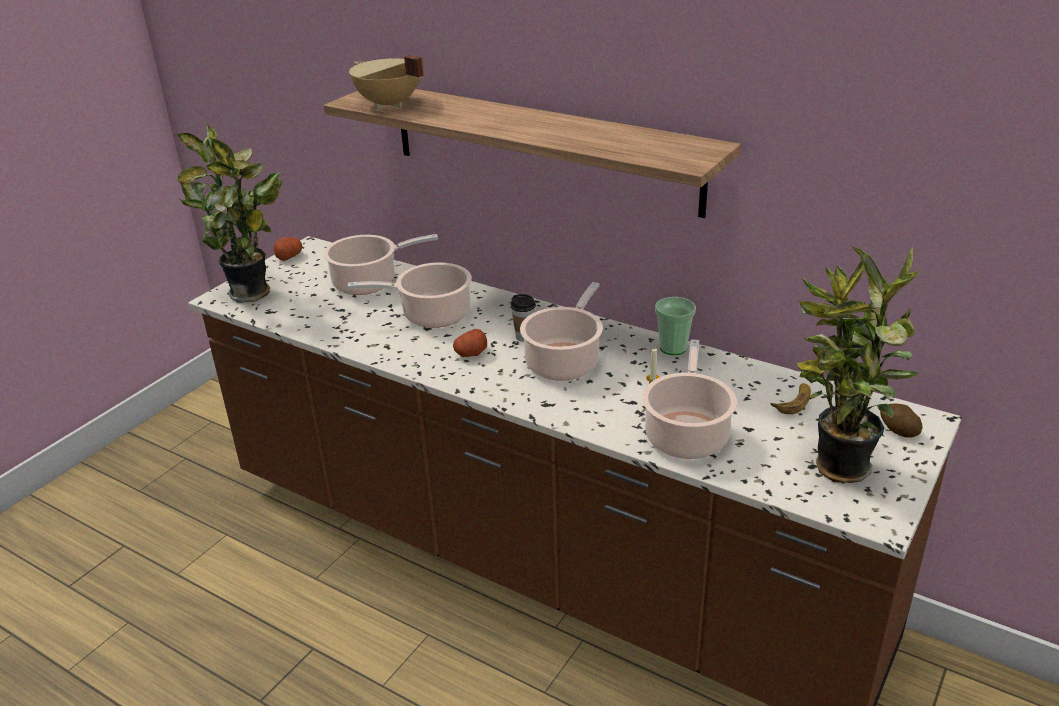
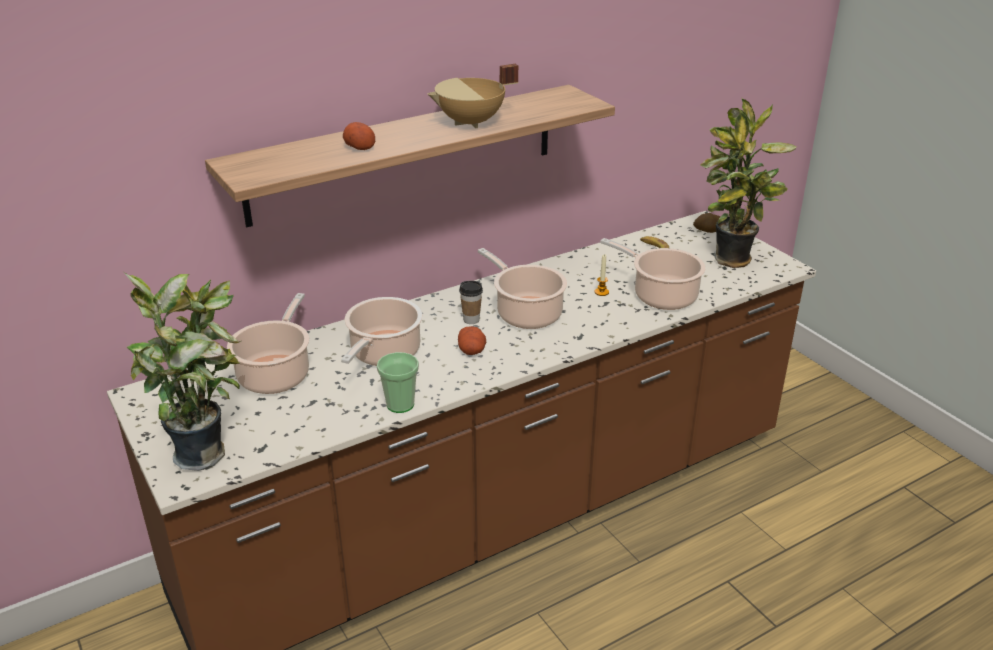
camera: 65 degrees left, 0 degrees up
(289, 256) = (143, 412): potato -> potato (359, 146)
(388, 104) = (290, 165): beige cooking pot -> beige cooking pot (471, 123)
(673, 348) = (550, 267): cup -> cup (400, 404)

